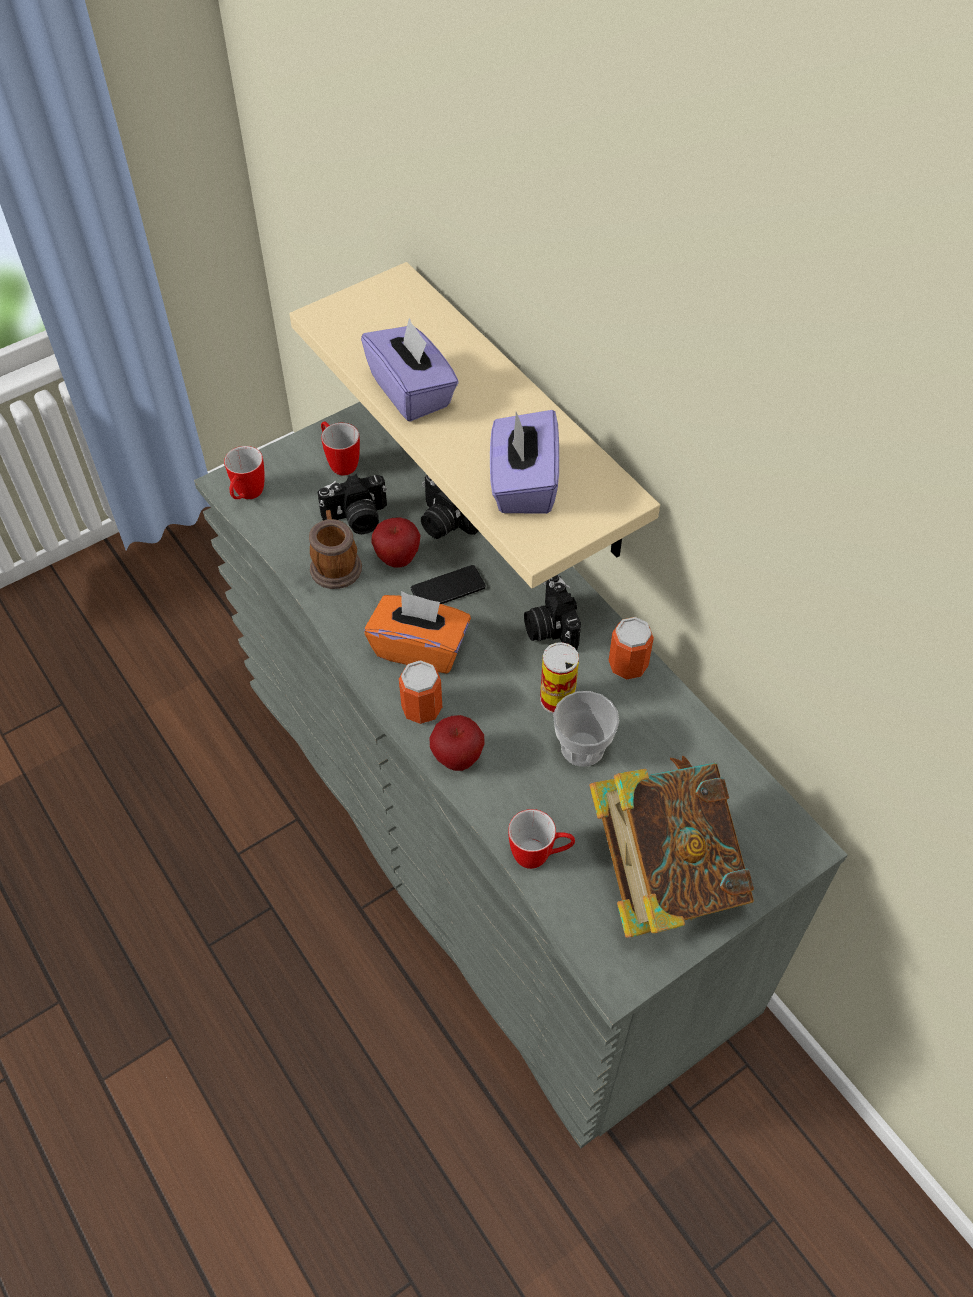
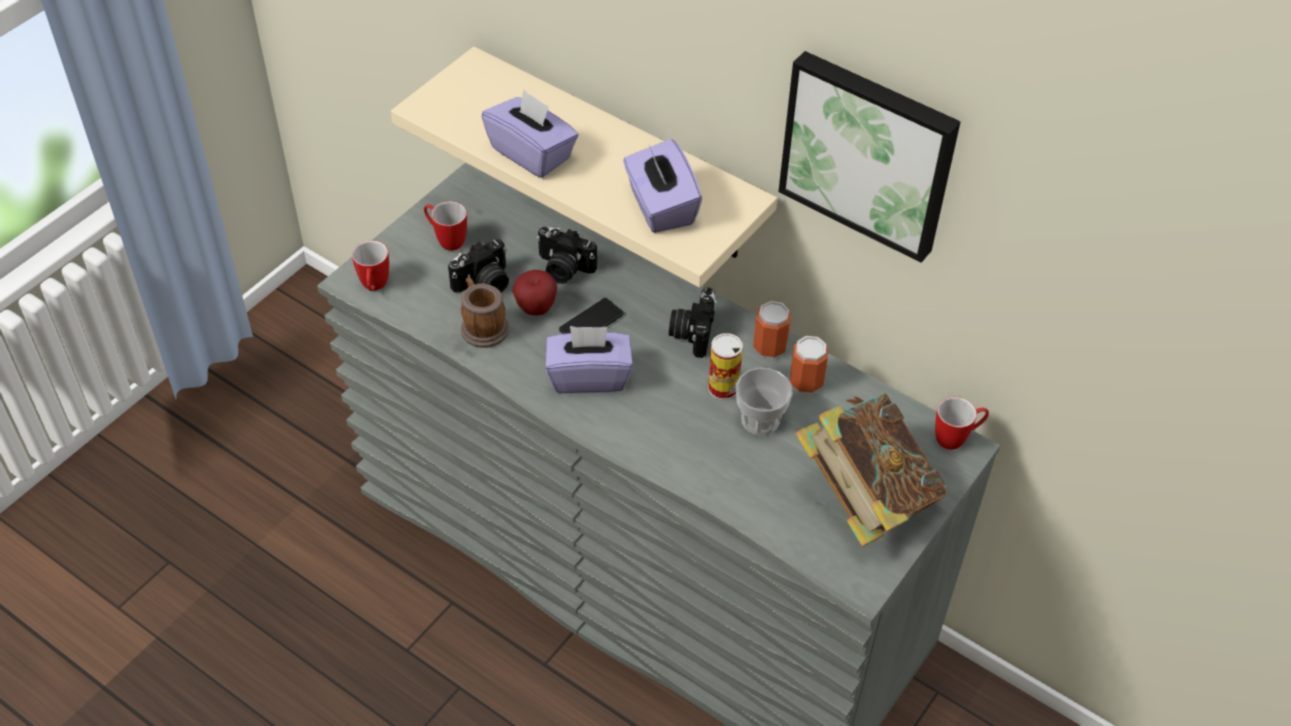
camera: 20 degrees left, 5 degrees down
(420, 648) = (589, 376): orange tissue box -> purple tissue box
(422, 709) = (612, 424): can -> can (806, 381)
(457, 759) = (660, 456): apple -> none
(540, 855) = (761, 512): mug -> mug (957, 438)
(549, 627) = (692, 332): camera -> camera turned 45 degrees clockwise
(755, 481) = (869, 152): none -> picture

